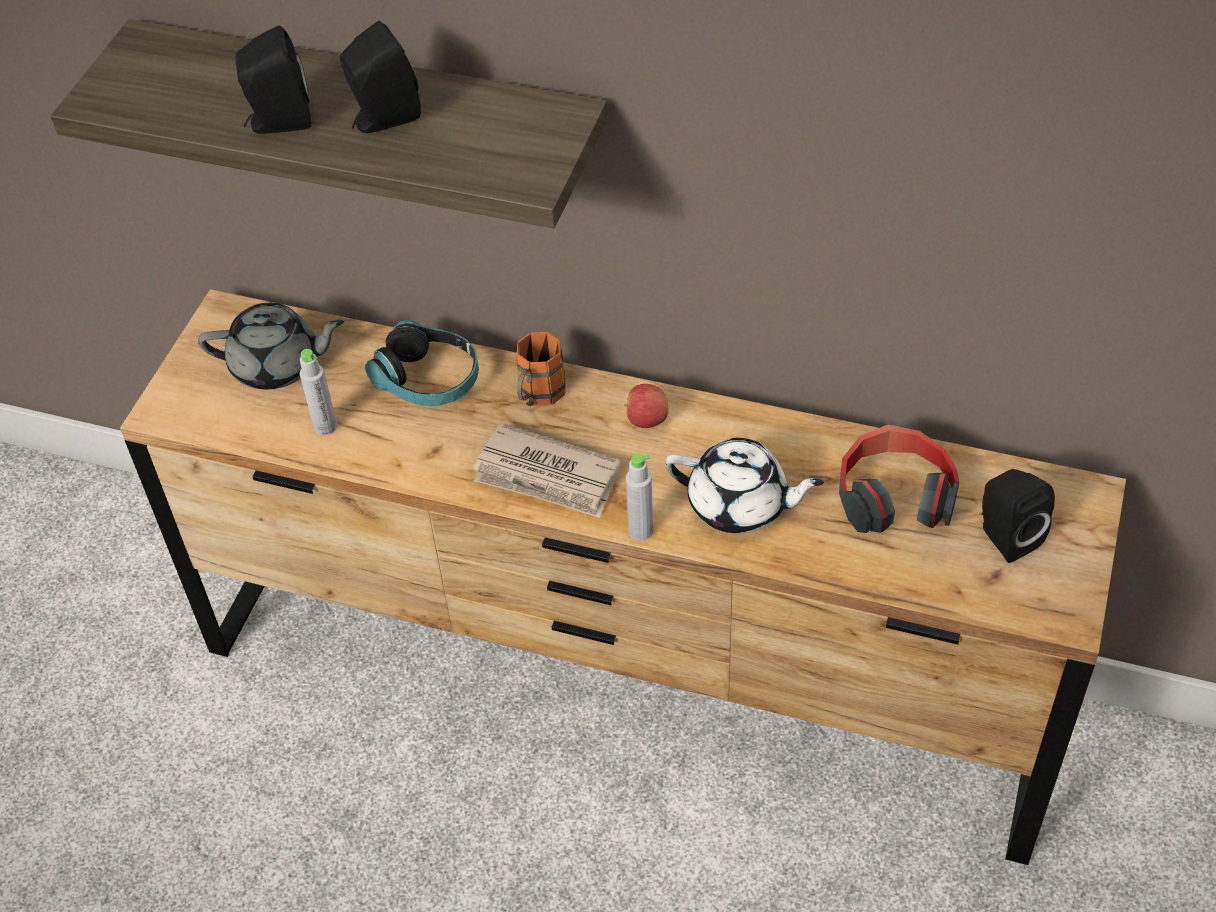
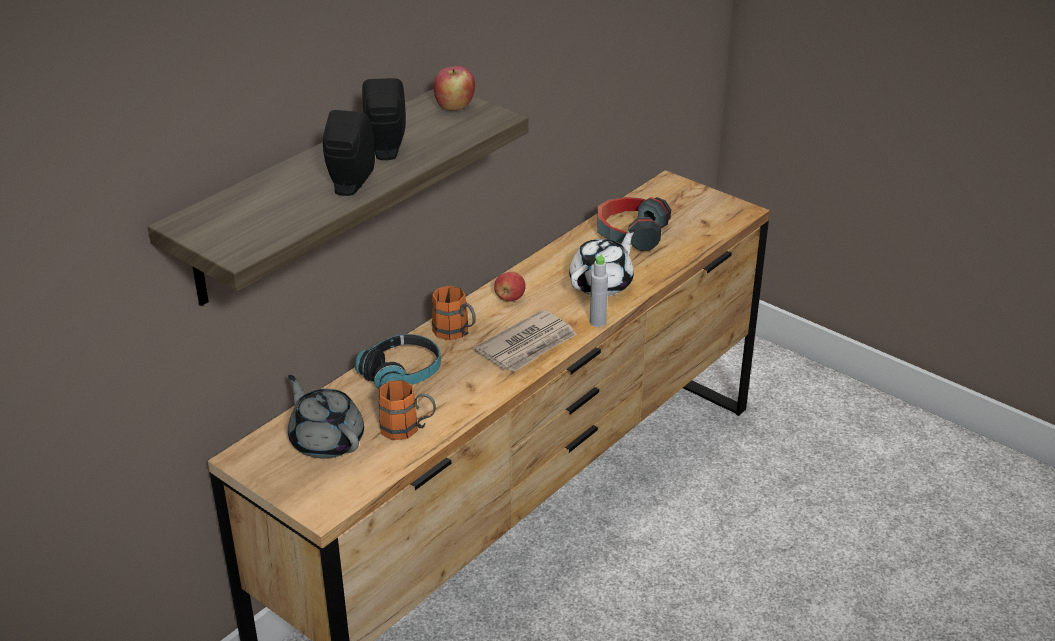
camera: 70 degrees left, 15 degrees down
(277, 365) = (326, 440): grey teapot -> grey teapot turned 60 degrees counterclockwise
(325, 426) = (408, 429): grey bottle -> orange mug
(539, 133) = (454, 107): none -> apple
(1005, 536) = (681, 211): black speaker -> none

